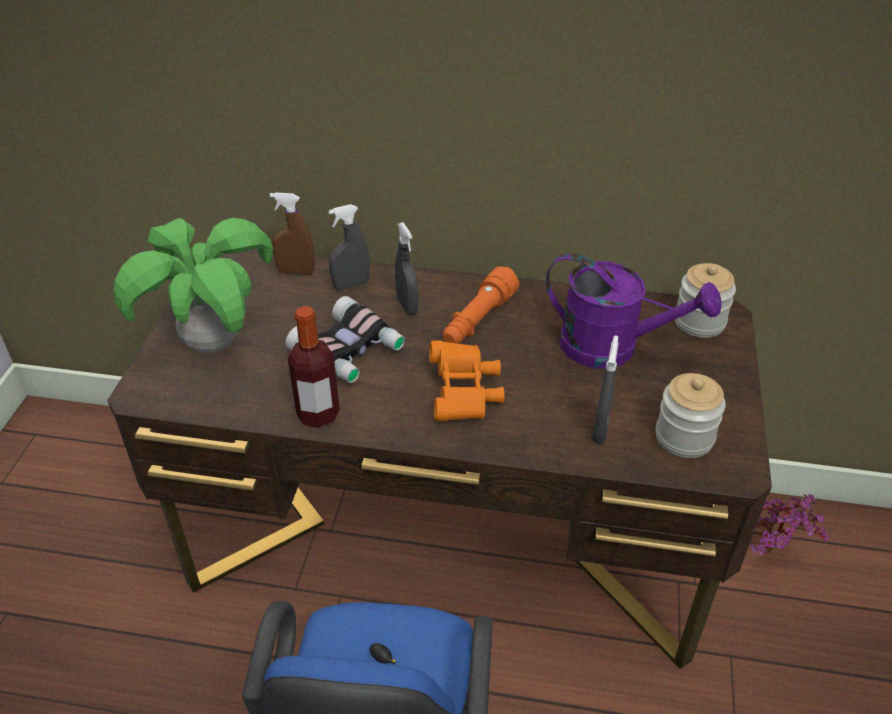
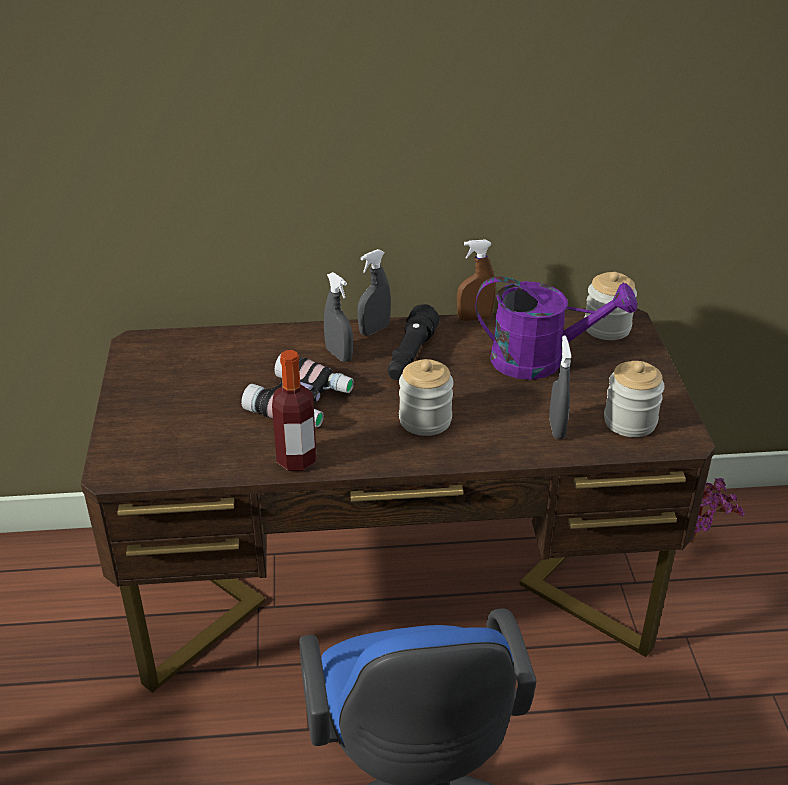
camera: 15 degrees left, 5 degrees down
(212, 343) = (163, 416): potted plant -> none
(296, 272) = (217, 342): brown spray bottle -> brown spray bottle (475, 318)
(351, 285) = (277, 345): grey spray bottle -> grey spray bottle (374, 330)
(464, 394) = (425, 420): orange binoculars -> jar
(478, 320) = (410, 357): orange flashlight -> black flashlight

